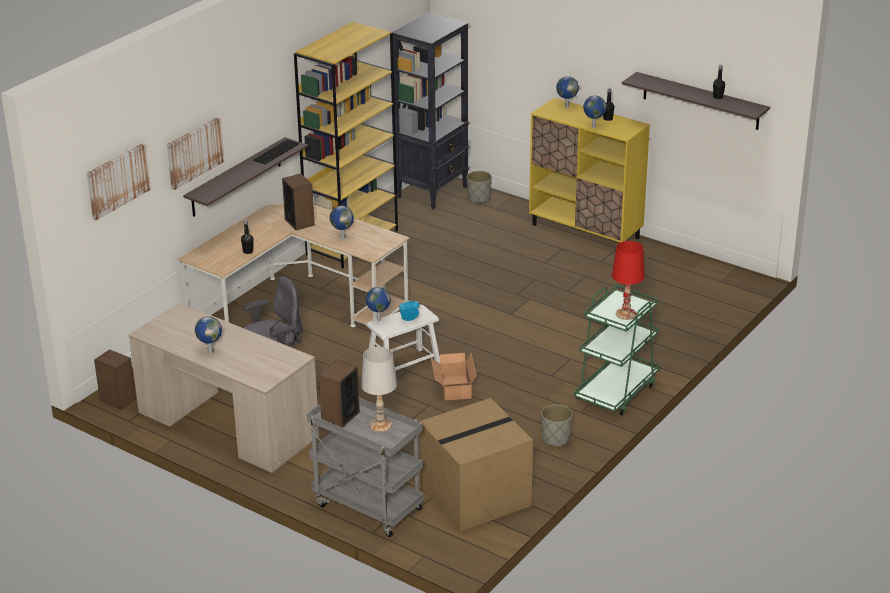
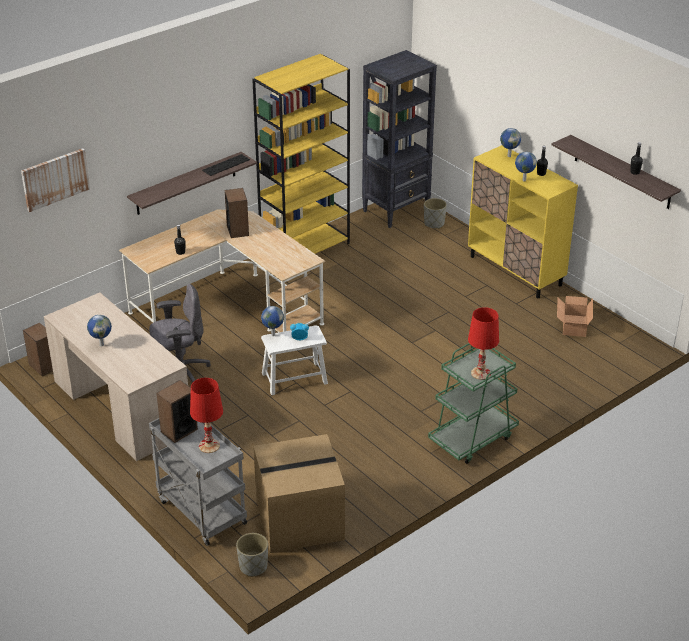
camera: 15 degrees right, 5 degrees up
(194, 152) = (140, 159): picture -> none
(342, 238) = (266, 252): globe -> none
(380, 424) = (209, 445): white table lamp -> red table lamp
(453, 388) = (328, 408): cardboard box -> cardboard box (572, 326)
(556, 439) = (397, 476): grey planter -> grey planter (253, 566)

